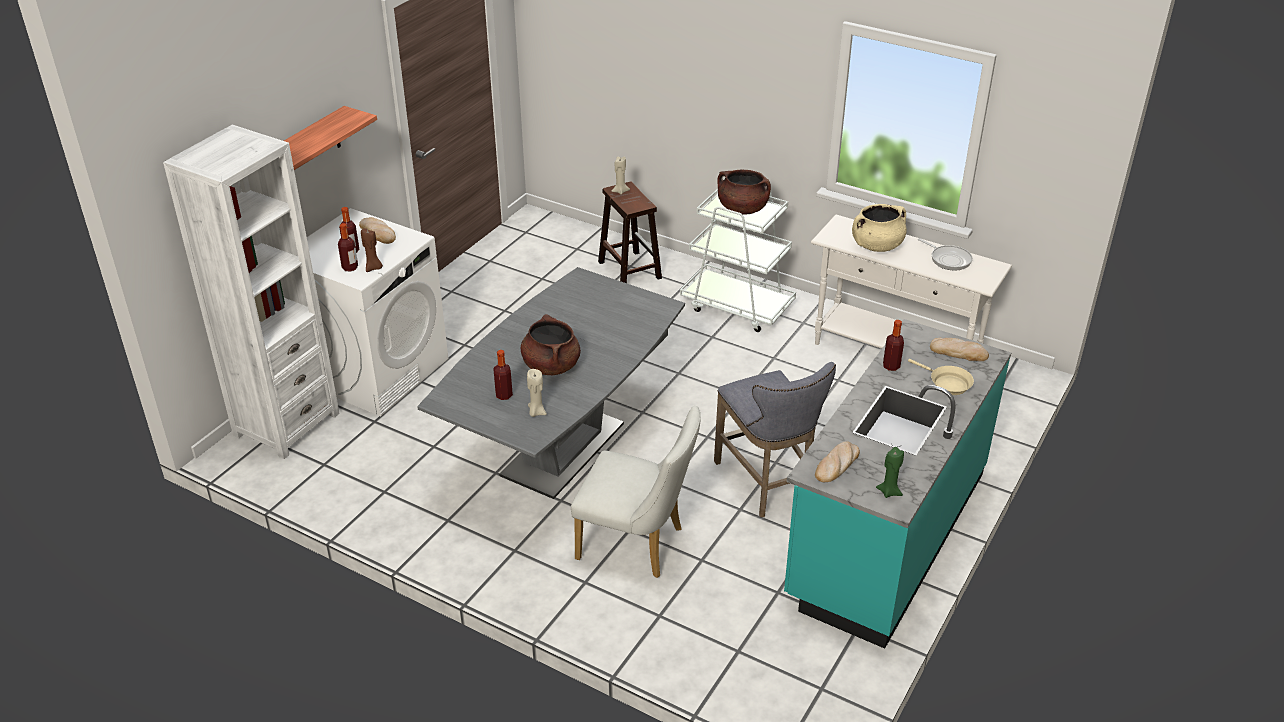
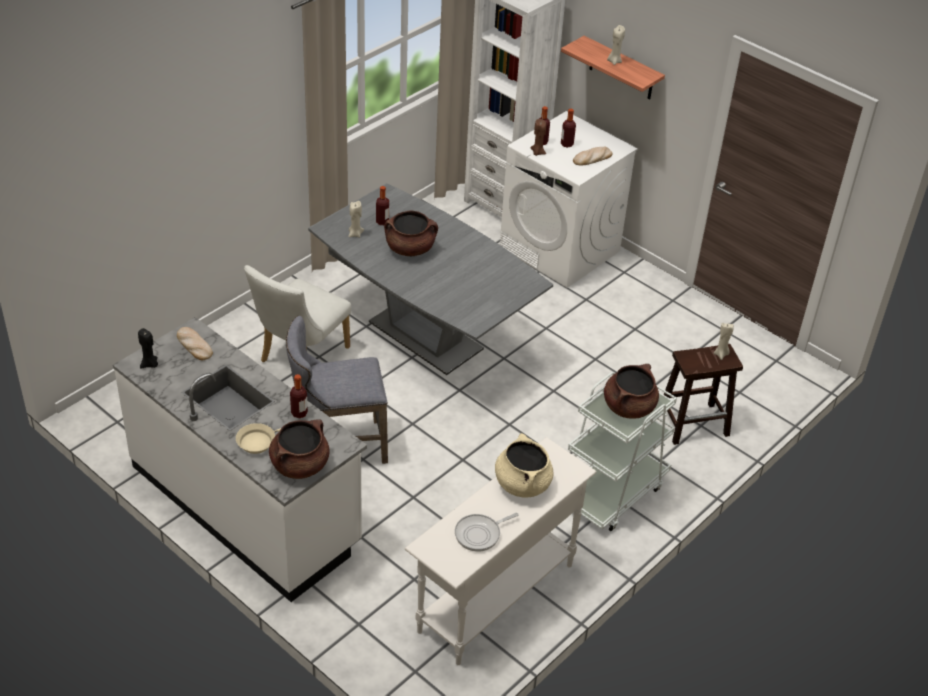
camera: 100 degrees right, 5 degrees up
(320, 133) = (614, 61): none -> beige candle
(885, 535) = (246, 505): turquoise counter -> white counter
(889, 492) = (150, 364): green candle -> black candle
(958, 352) = (300, 465): bread -> brown cooking pot

